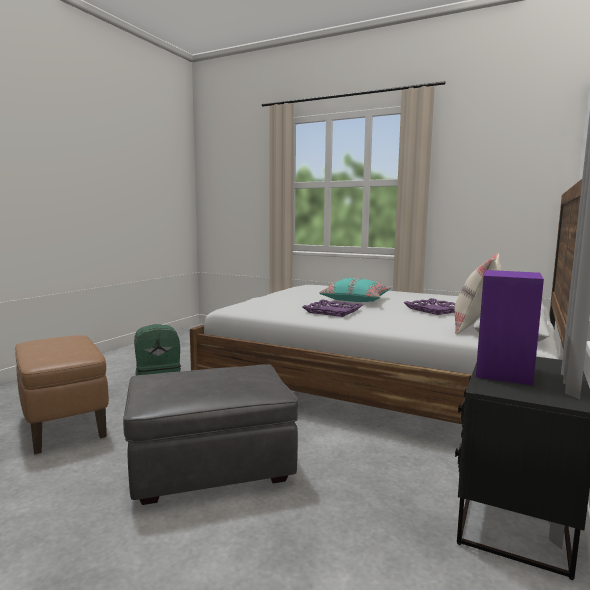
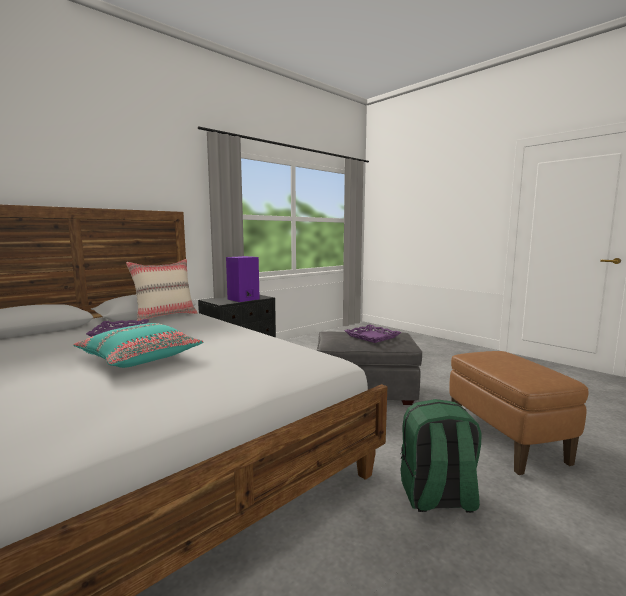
camera: 160 degrees left, 0 degrees up
(333, 311) = (223, 340): purple tray -> purple tray (372, 337)

